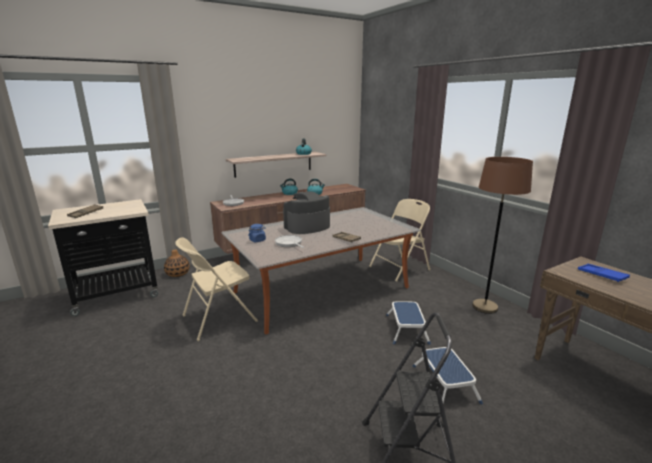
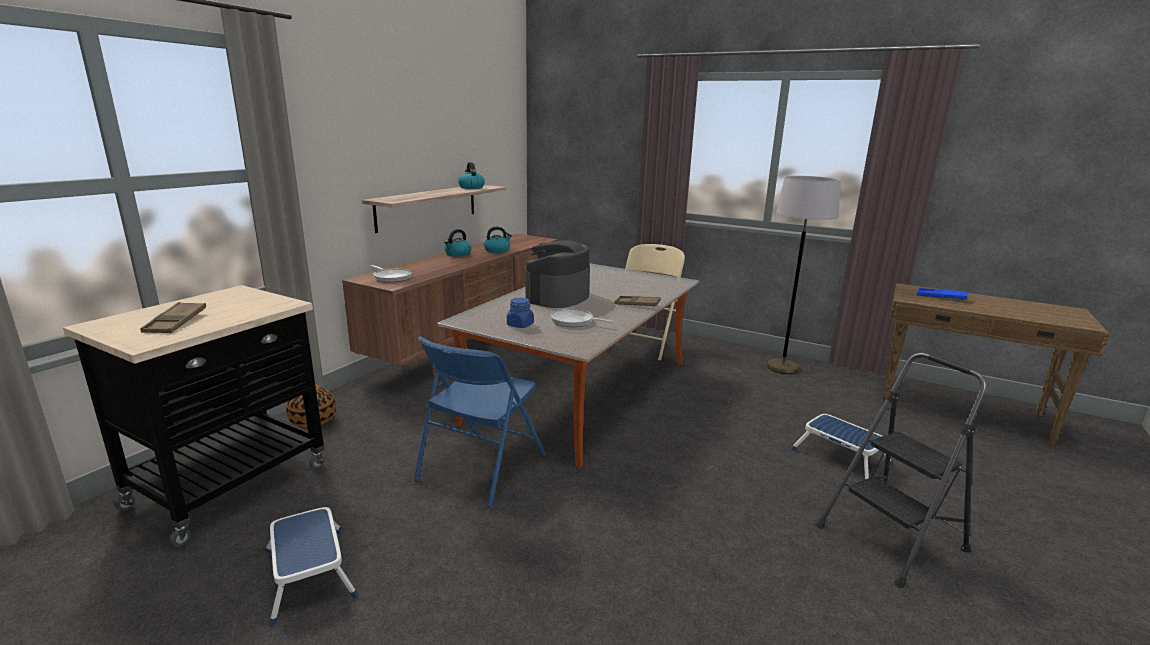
camera: 30 degrees left, 0 degrees up
(219, 318) = (481, 467): beige chair -> blue chair
(407, 329) = (737, 411): blue step ladder -> blue step ladder (310, 572)
(484, 307) = (782, 367): brown floor lamp -> grey floor lamp

